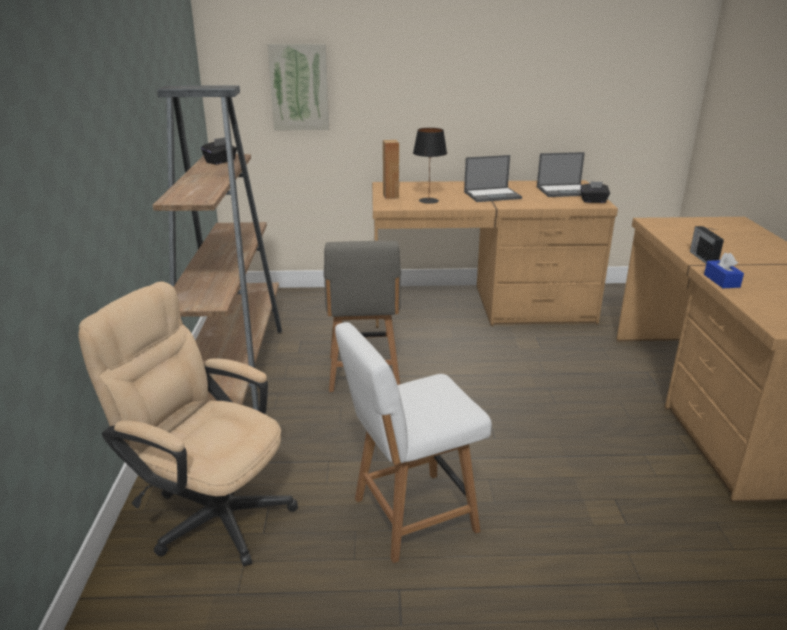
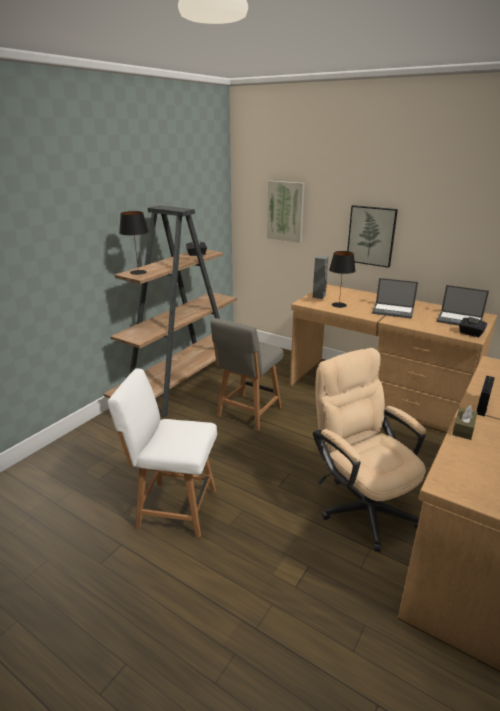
camera: 35 degrees right, 0 degrees up
(185, 195) = (138, 272): none -> black table lamp
(210, 511) = (90, 456): beige office chair -> beige office chair (361, 504)
(391, 196) = (319, 296): brown speaker -> grey speaker
(429, 108) = (371, 236): none -> picture
(721, 281) = (463, 429): blue tissue box -> brown tissue box

